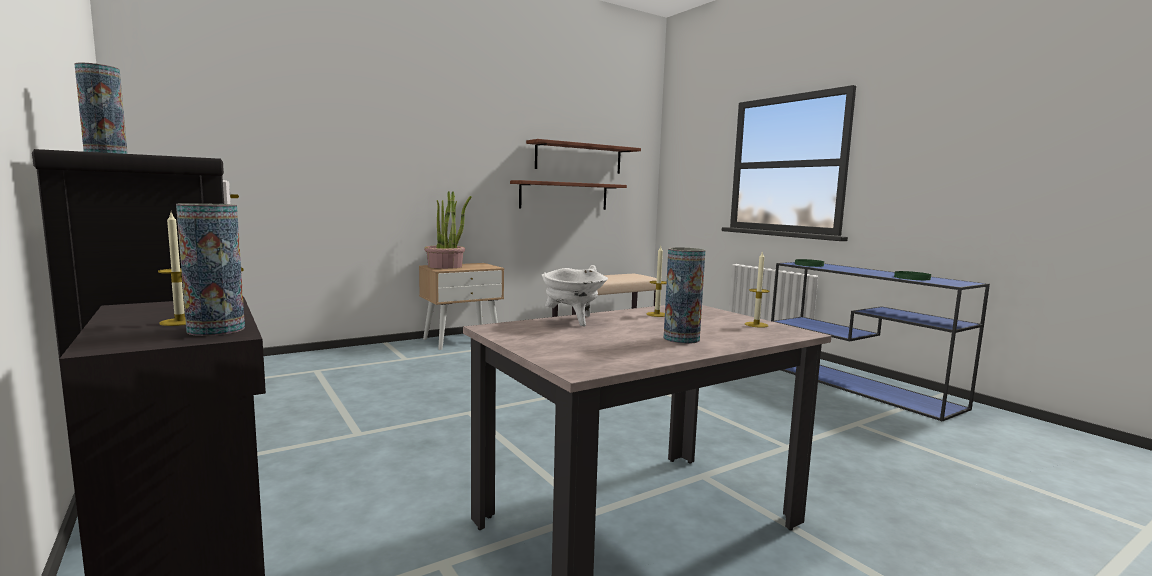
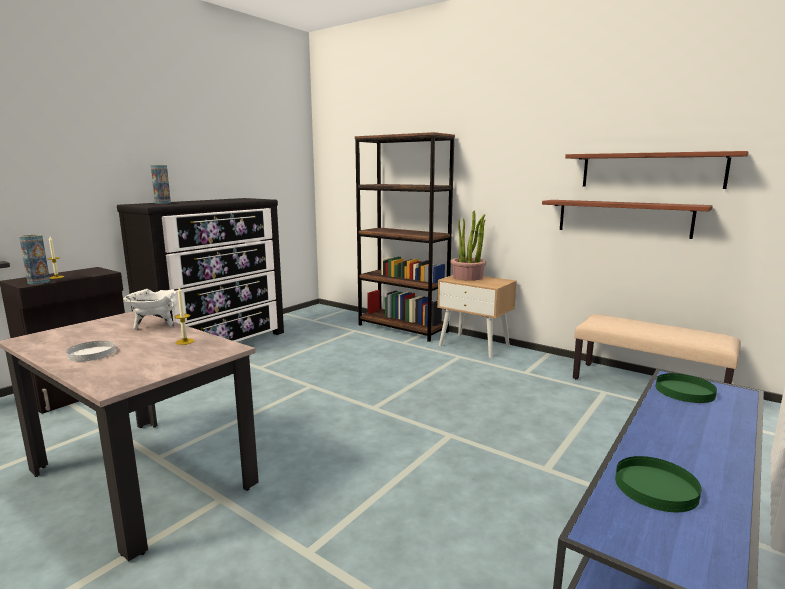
camera: 70 degrees right, 5 degrees up
(358, 352) = (402, 328): none -> brown bookcase
(681, 339) = (92, 353): vase -> white plate
(756, 324) = (145, 372): candle -> none

